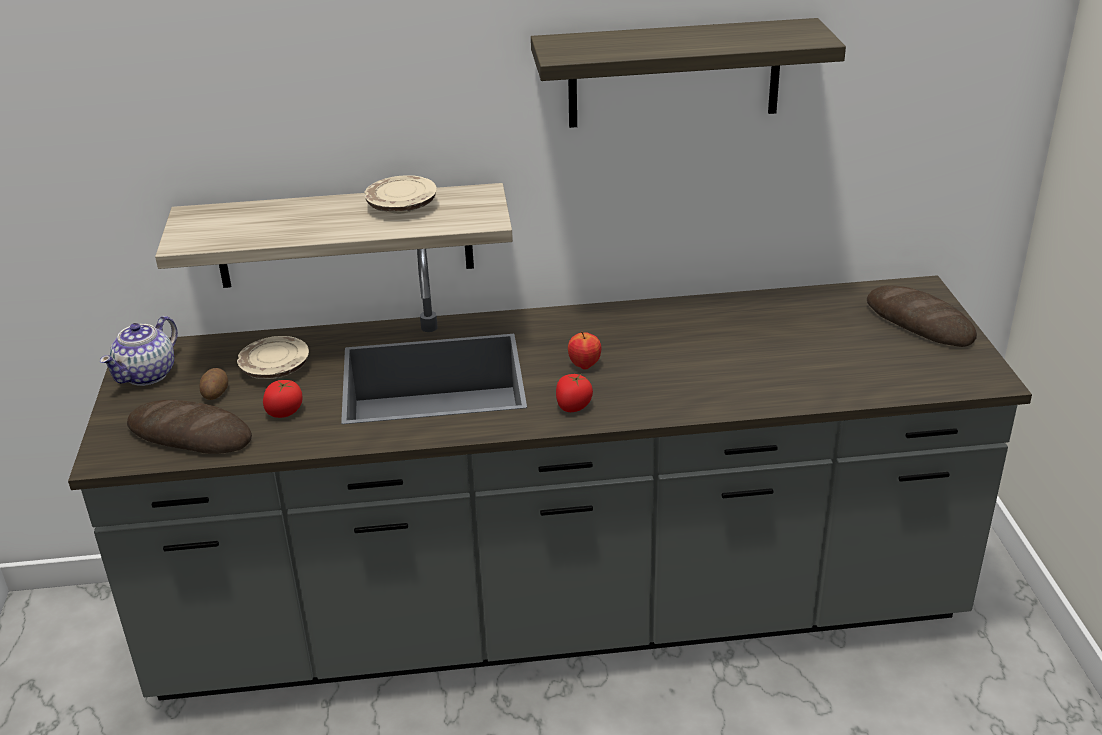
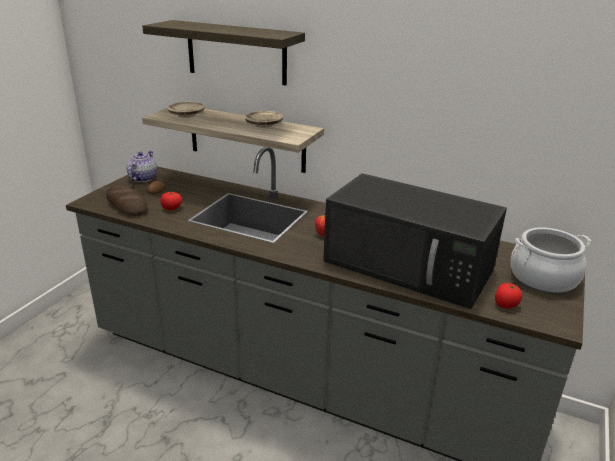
camera: 30 degrees right, 5 degrees down
(148, 374) = (142, 178): teapot -> teapot turned 135 degrees clockwise
(275, 369) = (190, 192): beige plate -> beige plate (186, 115)
(573, 406) = (295, 250): tomato -> tomato (505, 304)
(674, 73) = (424, 82): shelf -> shelf (236, 52)
(751, 368) = (410, 266): none -> black microwave
(919, 323) = (543, 278): bread -> cooking pot

